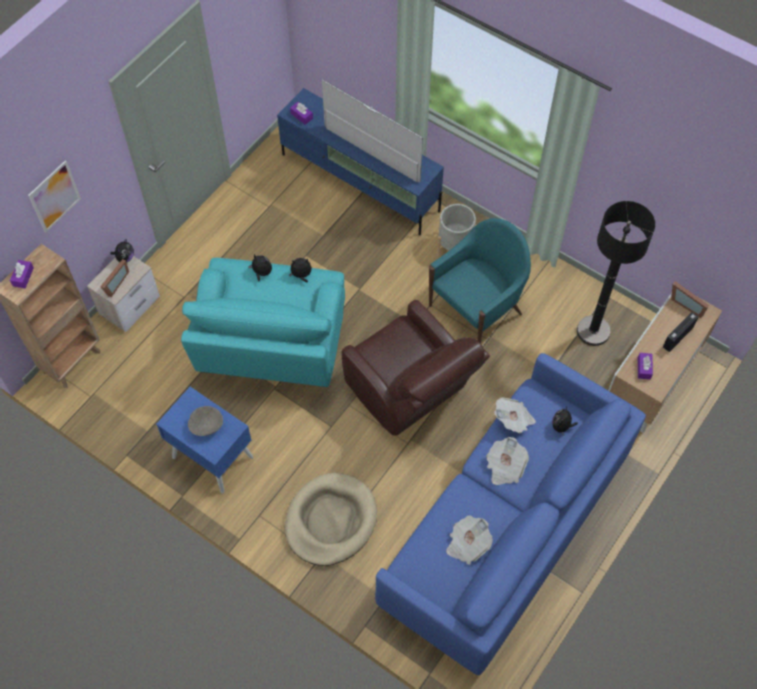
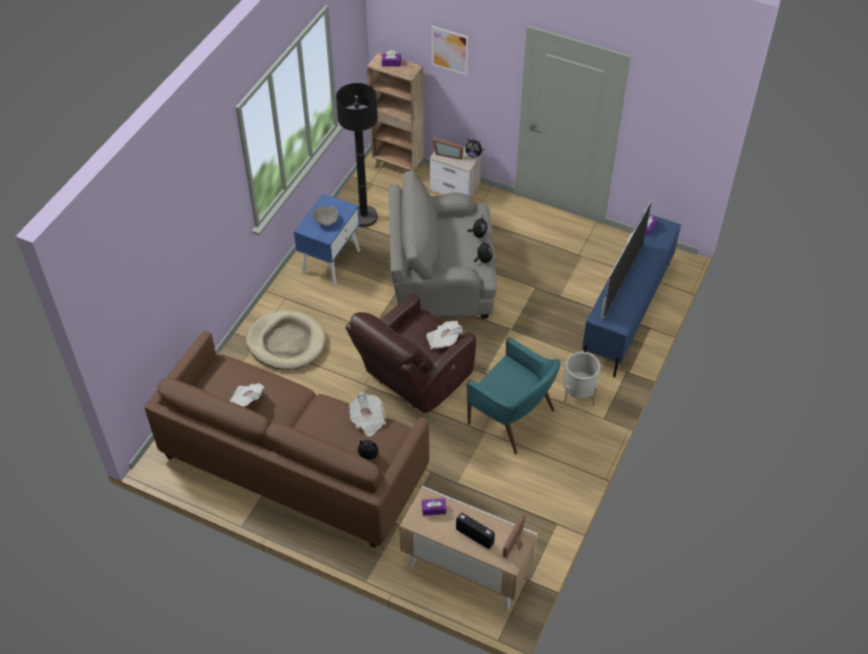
camera: 80 degrees right, 10 degrees down
(271, 343) = (440, 279): turquoise armchair -> grey armchair
(504, 529) = (293, 463): blue sofa -> brown sofa
(505, 467) = (321, 419): newspaper -> newspaper (443, 340)
(593, 331) = (512, 515): black floor lamp -> black floor lamp (364, 217)

